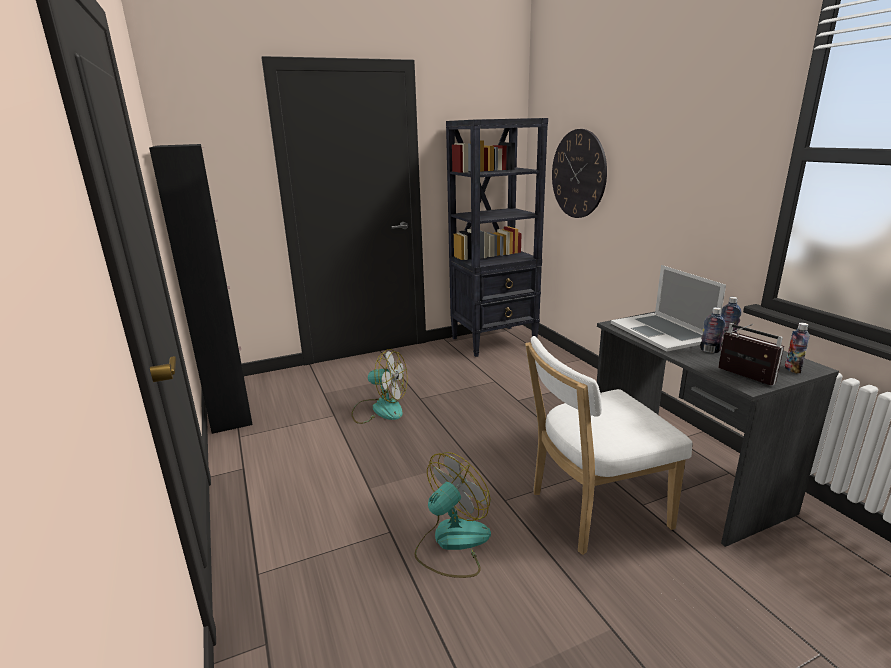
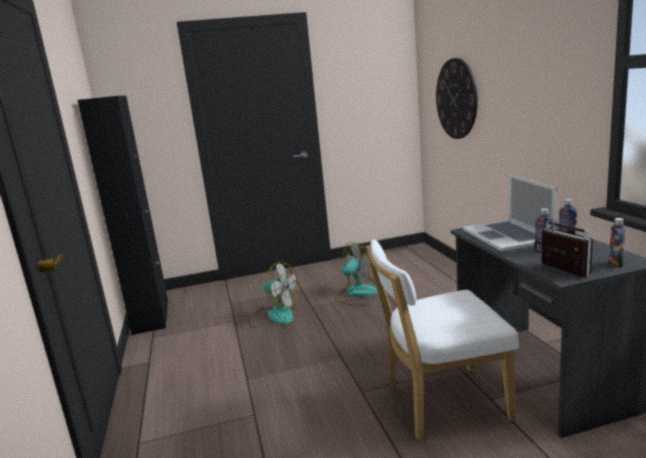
camera: 10 degrees right, 5 degrees down
(452, 542) = (304, 425): fan -> fan (356, 294)
(494, 341) = (394, 257): black bookcase -> none

